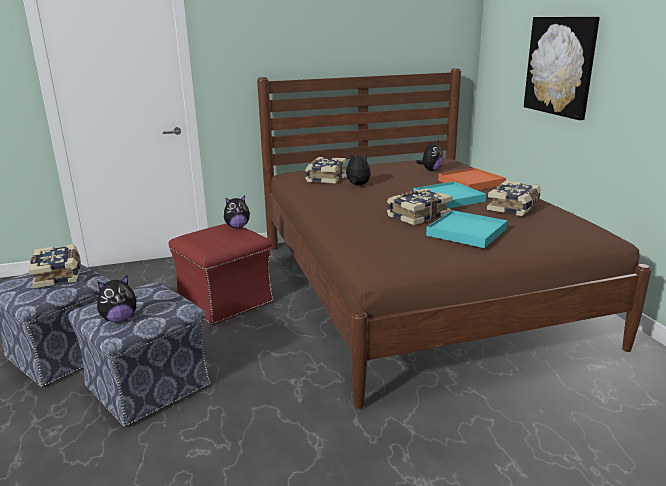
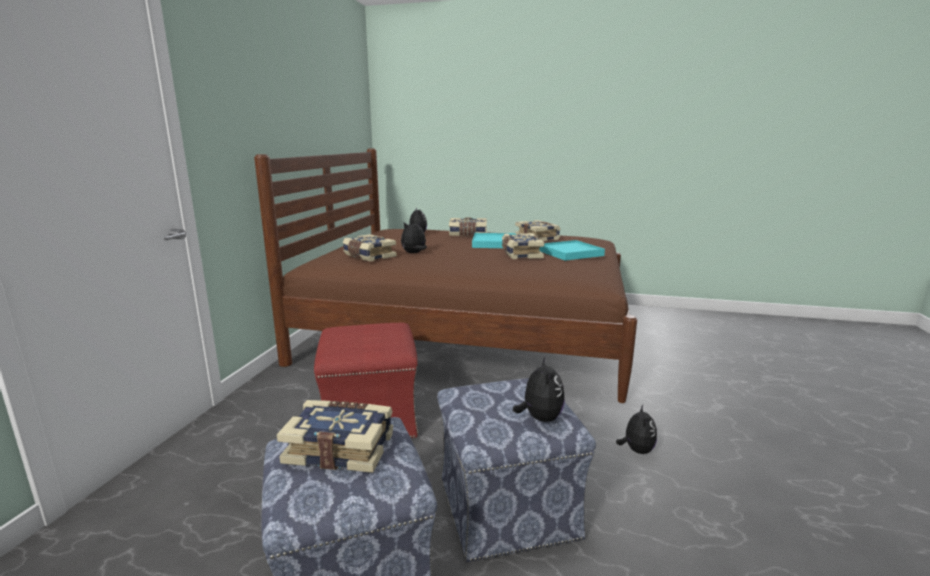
camera: 60 degrees left, 5 degrees down
(237, 227) = (354, 325): plush toy -> plush toy (636, 450)
(471, 182) = (468, 234): orange tray -> book
(560, 66) = (483, 139): picture -> none

